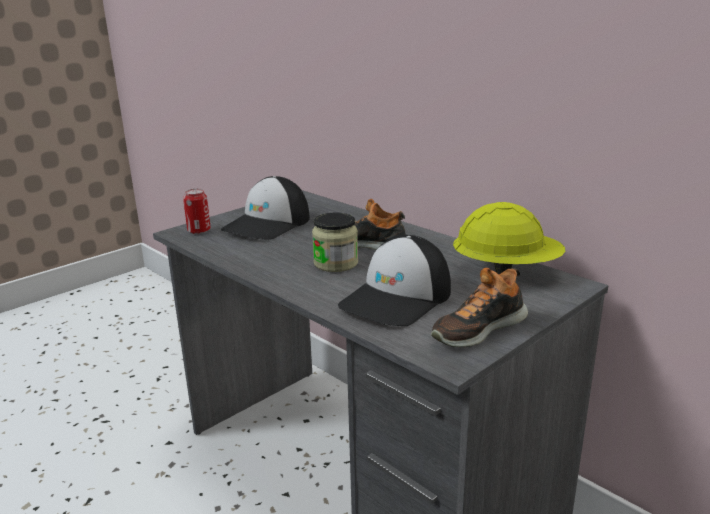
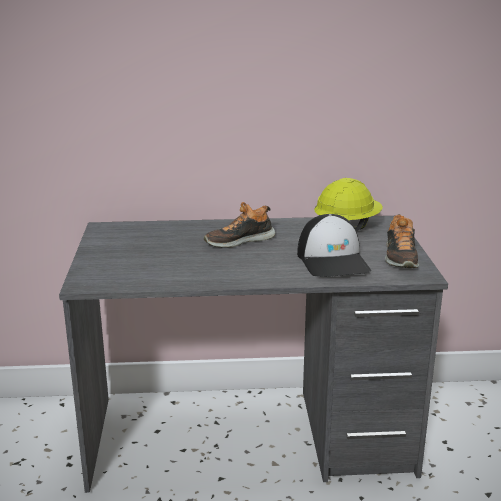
camera: 50 degrees left, 0 degrees up
(199, 231) = (96, 277): can -> none
(268, 224) = (137, 253): cap -> none
(336, 263) = (252, 258): jar -> none

